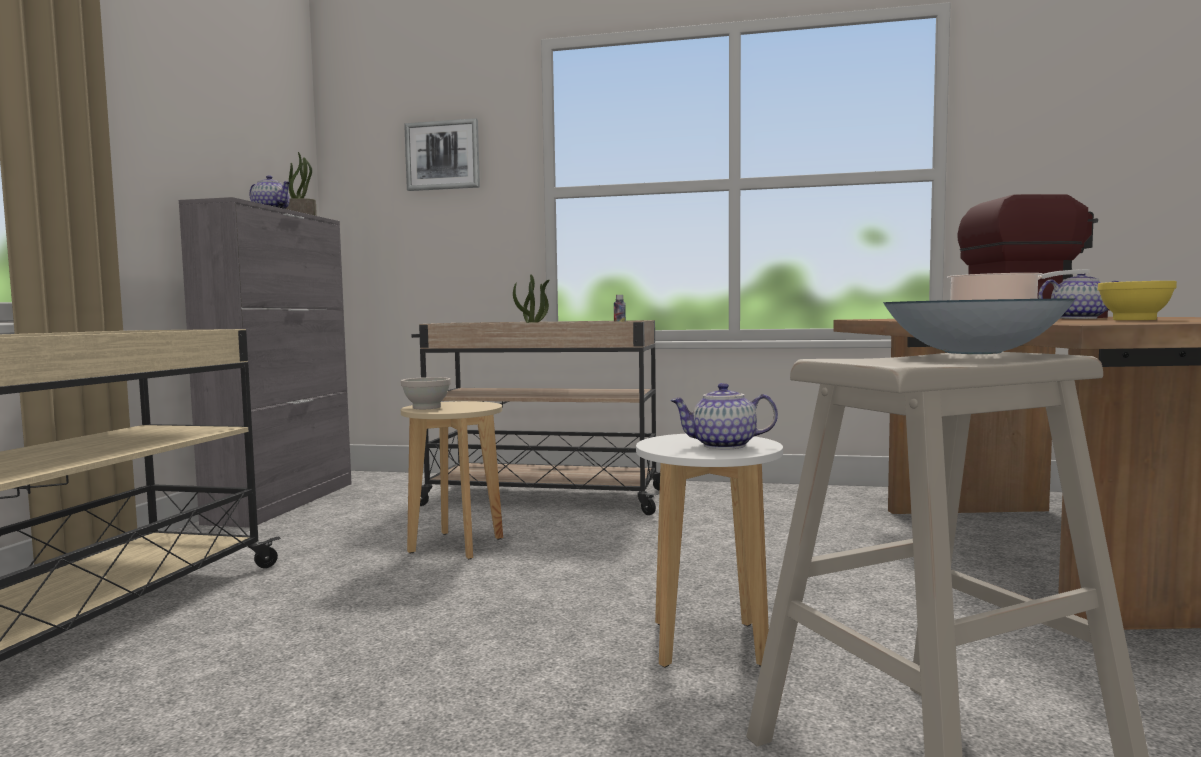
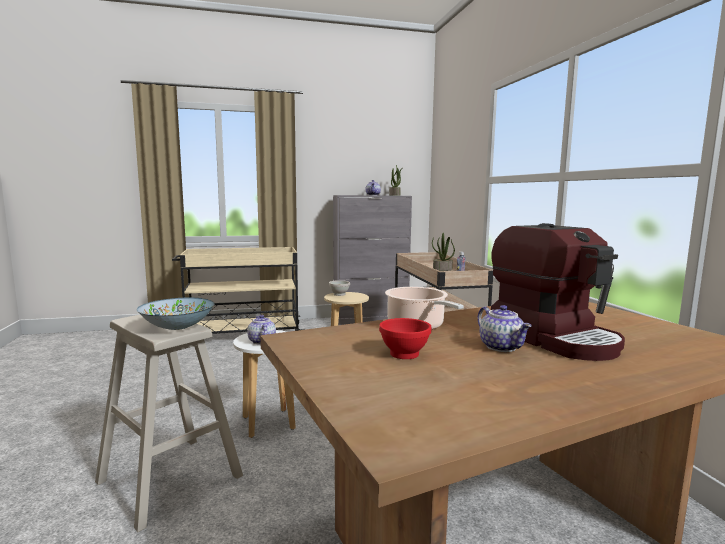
camera: 65 degrees right, 5 degrees up
(443, 155) = (459, 158): picture -> none
(1133, 320) = (405, 354): yellow bowl -> red bowl

